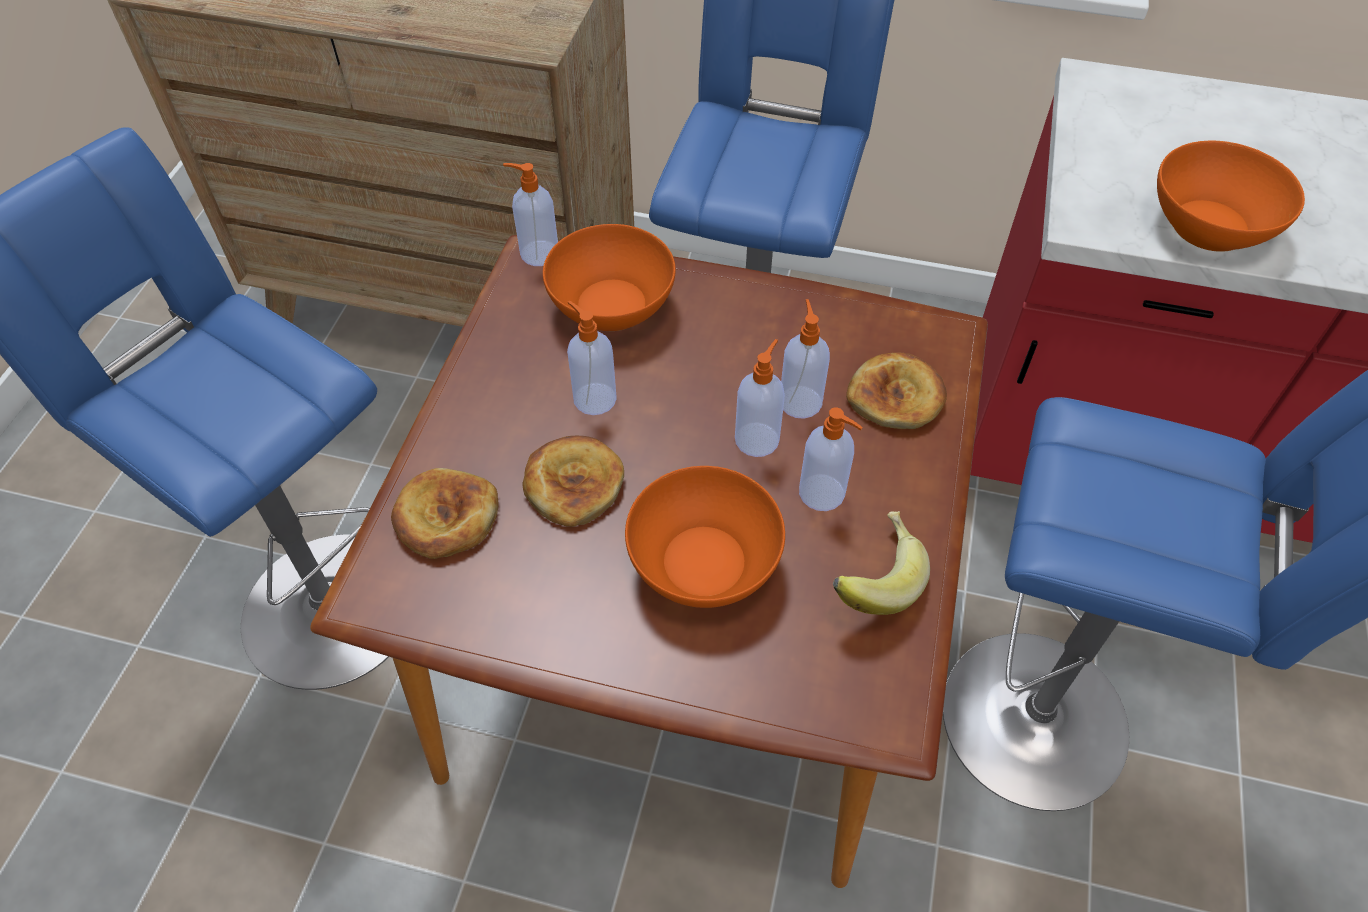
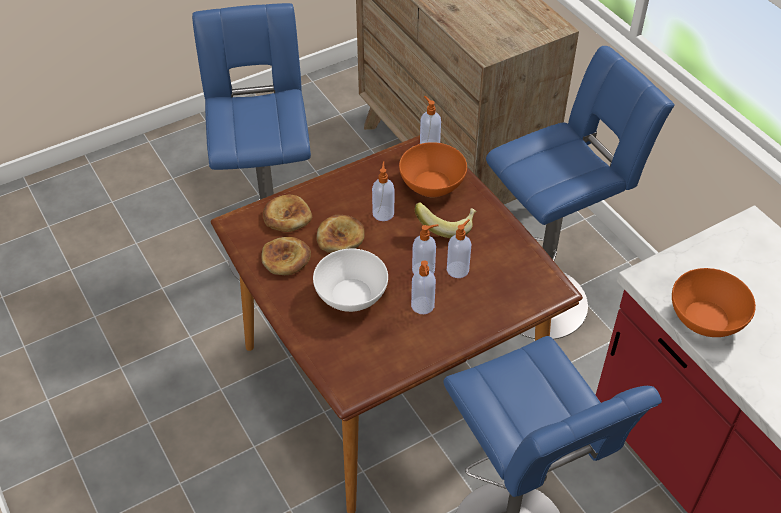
camera: 45 degrees right, 5 degrees down
(703, 562) = (351, 294): orange bowl -> white bowl
(873, 577) = (403, 345): banana -> banana (446, 225)
(896, 396) = (499, 295): bread -> bread (285, 258)

